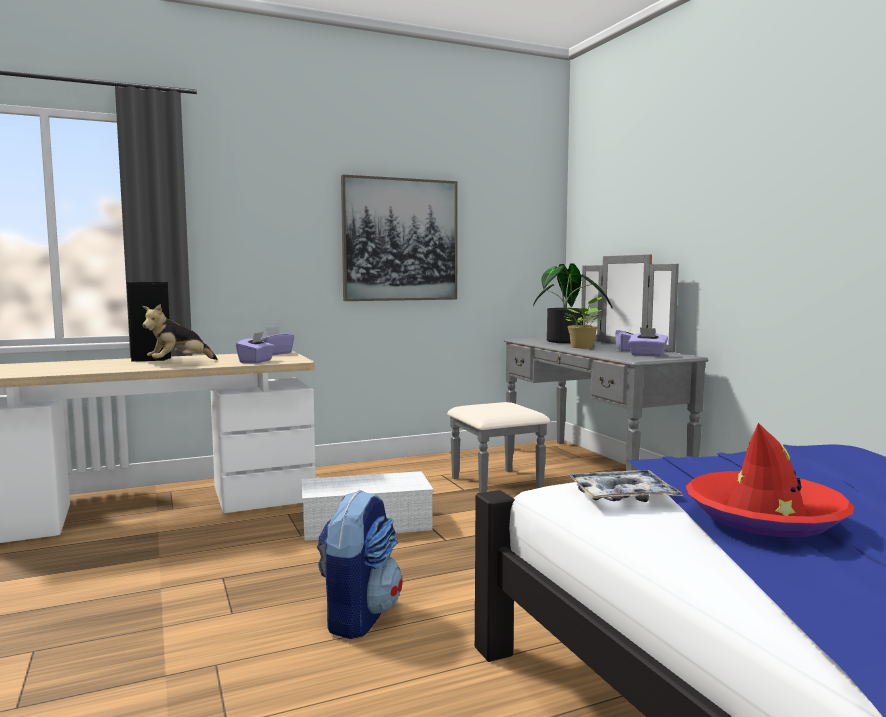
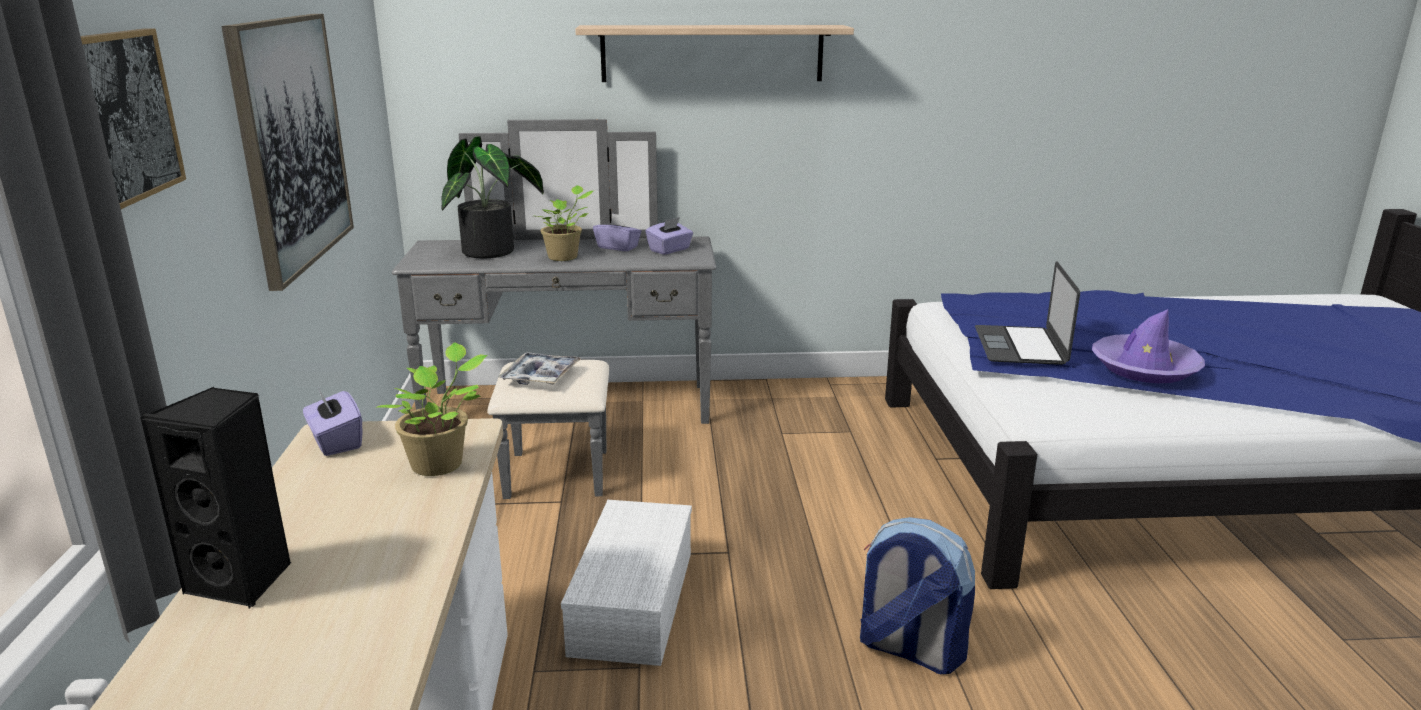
camera: 70 degrees left, 15 degrees up
(179, 363) = (373, 544): plush toy -> none
(239, 197) = (122, 116): none -> picture
(256, 361) = (441, 464): purple tissue box -> potted plant
(622, 496) = (1061, 397): tray -> tray (540, 376)
(724, 467) = (1020, 345): none -> laptop
(725, 197) = (712, 53): none -> shelf
(764, 516) = (1144, 368): red hat -> purple hat

